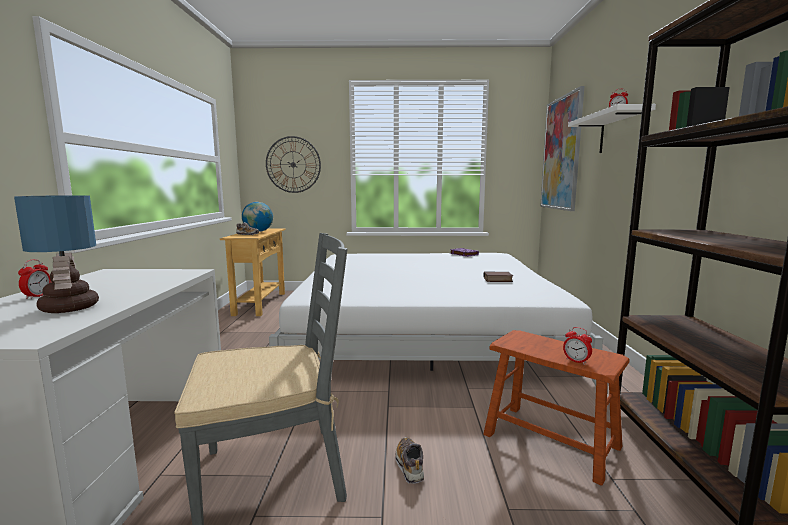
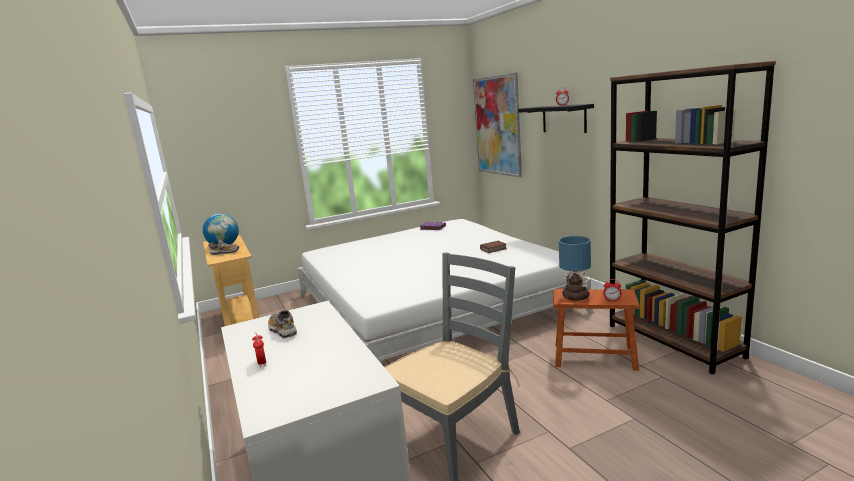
camera: 25 degrees left, 5 degrees up
(68, 307) = (322, 361): table lamp -> table lamp (574, 296)
(293, 164) = (235, 163): wall clock -> none
(409, 466) = (533, 400): shoe -> shoe (282, 331)
(621, 132) = (564, 118): white shelf -> black shelf

